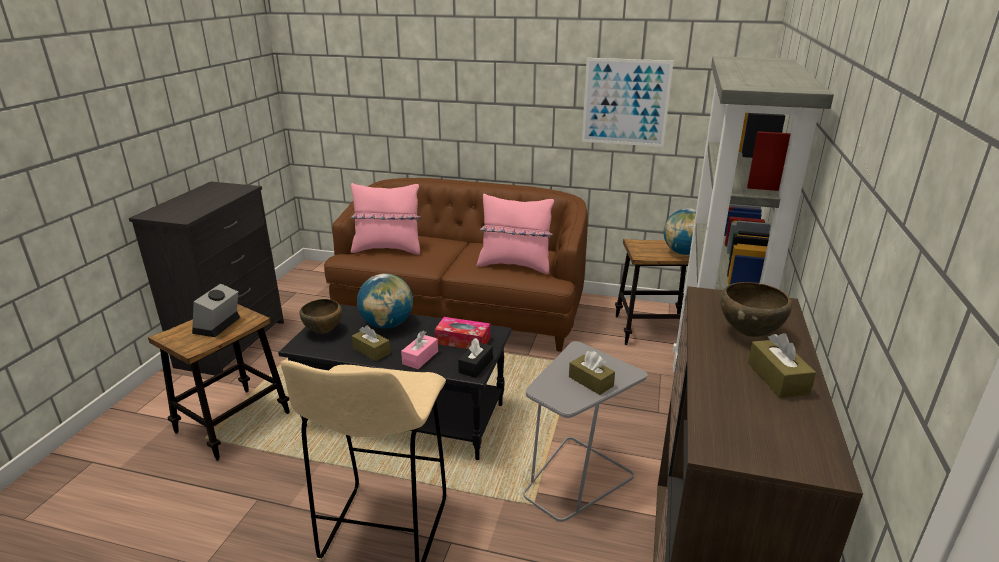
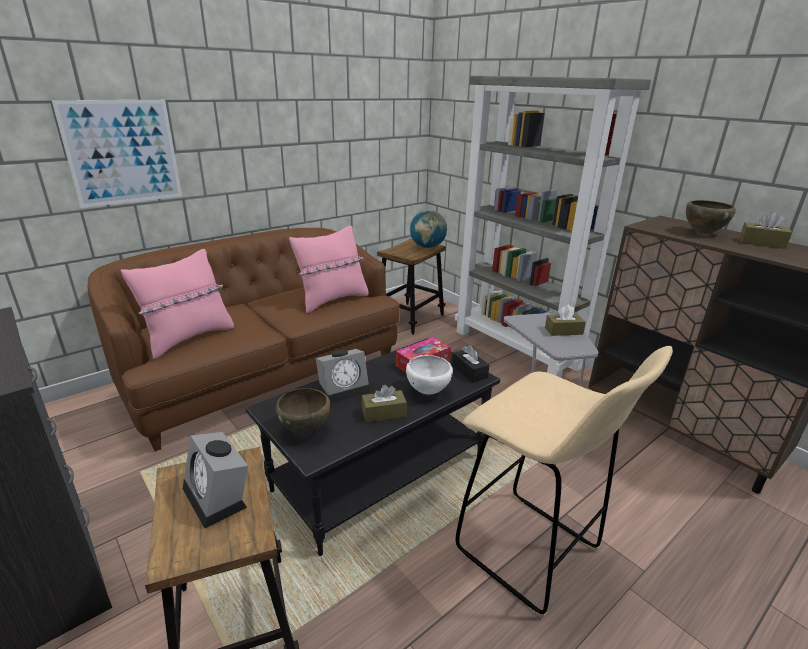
camera: 55 degrees left, 0 degrees up
(387, 324) = (344, 389): globe -> alarm clock
(420, 358) = (427, 392): pink tissue box -> white bowl
(625, 102) = (341, 133): picture -> picture (123, 152)

